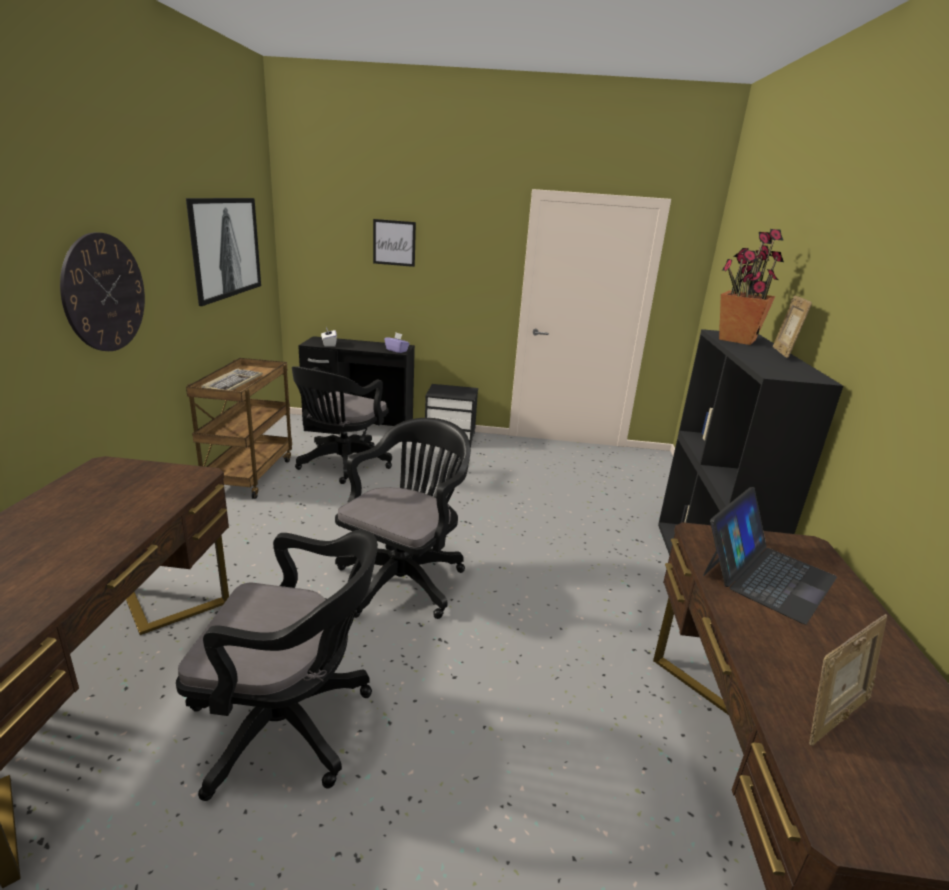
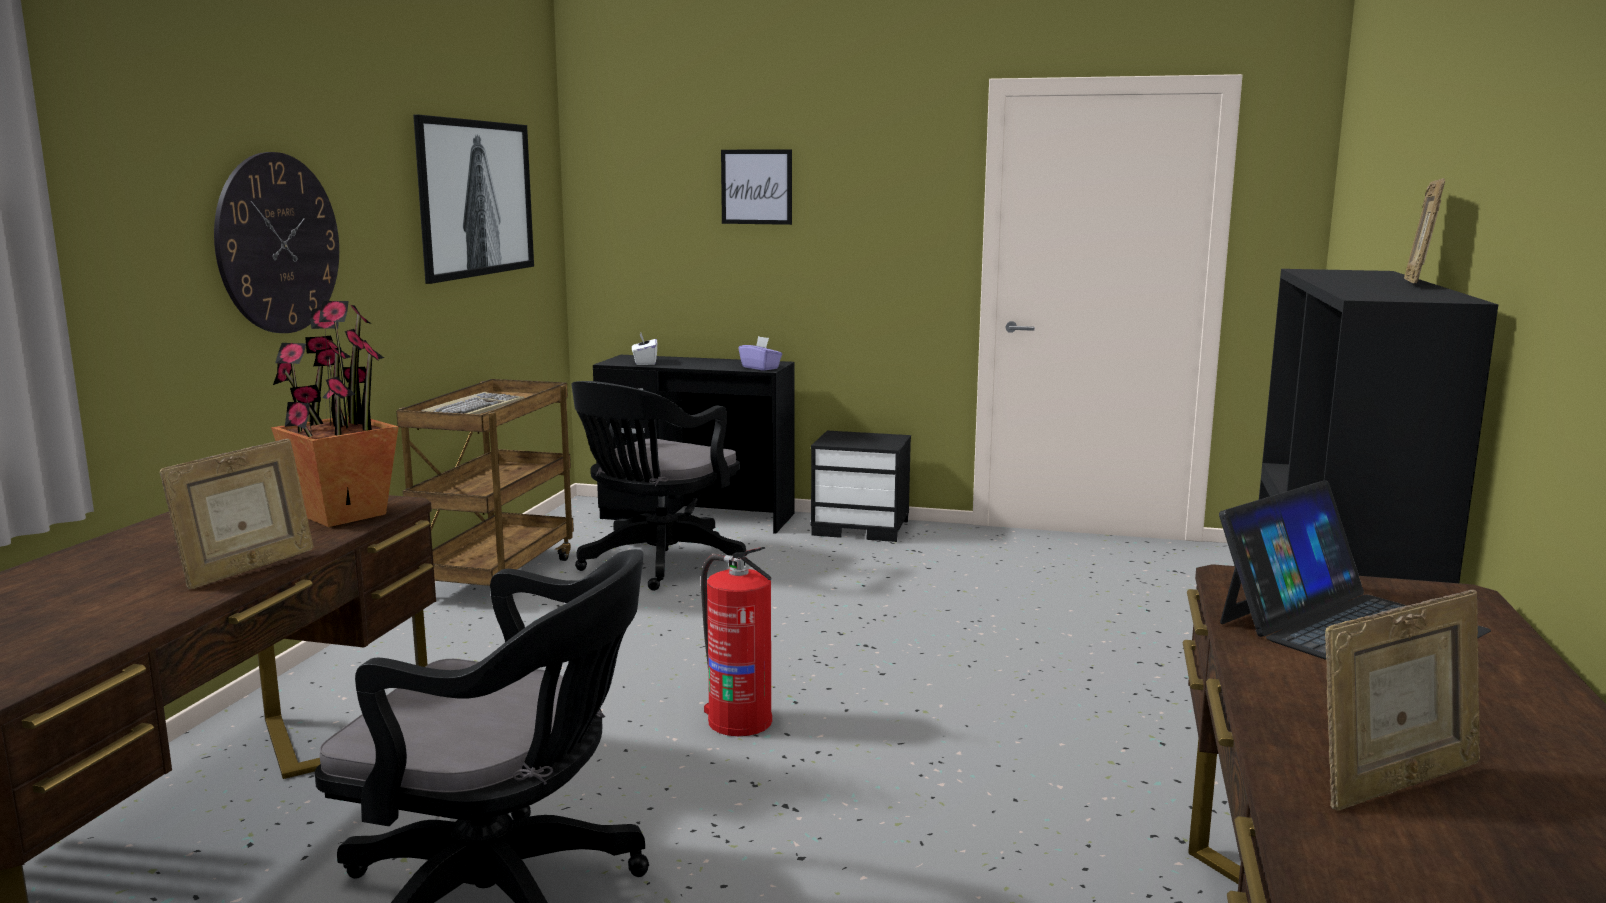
camera: 10 degrees right, 10 degrees down
(114, 543) = (247, 569): none -> picture frame
(404, 578) = (738, 720): black office chair -> fire extinguisher
(736, 339) = (1338, 274): potted plant -> potted plant (341, 514)

